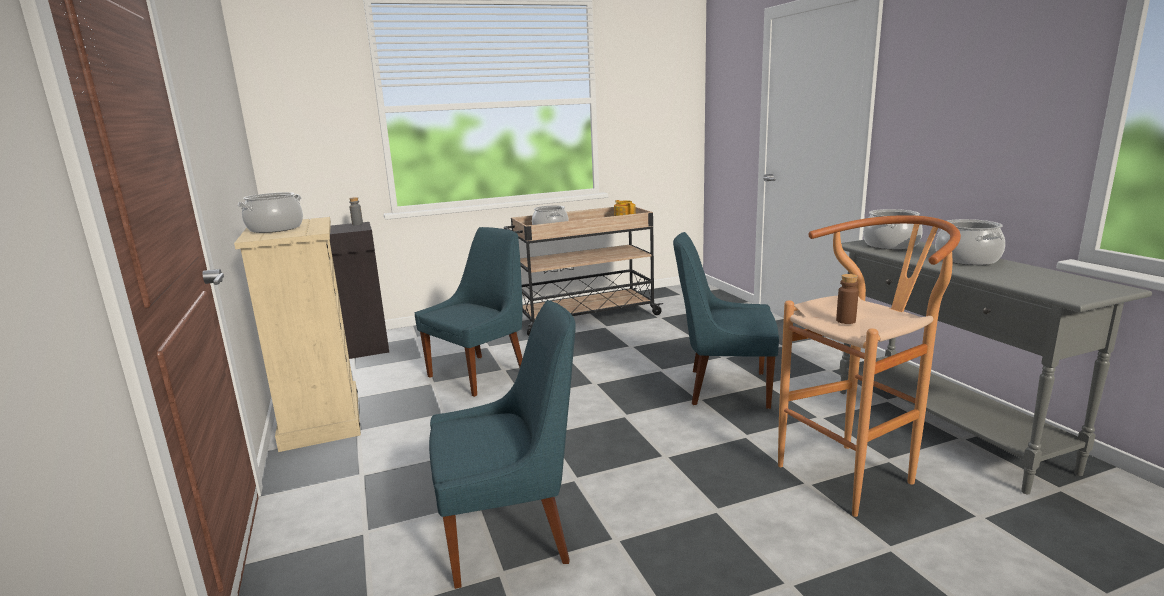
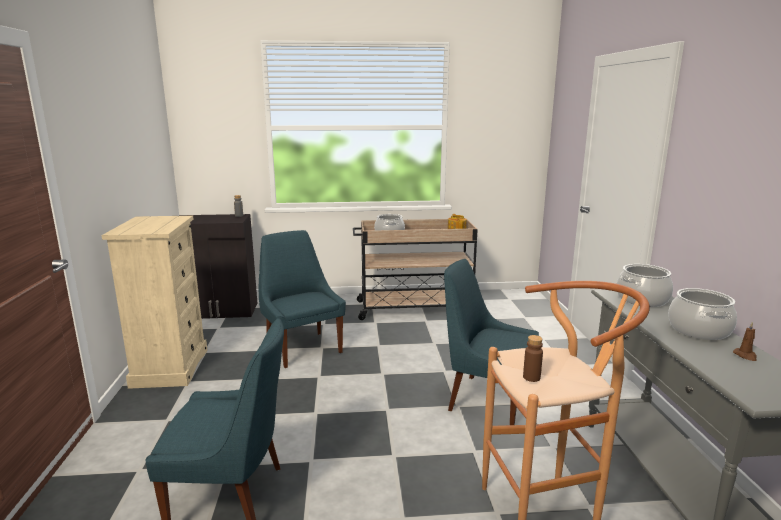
camera: 15 degrees right, 0 degrees up
(275, 228) = (143, 224): cooking pot -> none
(480, 374) = (302, 348): blue chair -> blue chair turned 90 degrees counterclockwise
(1027, 271) = (745, 356): none -> brown candle

